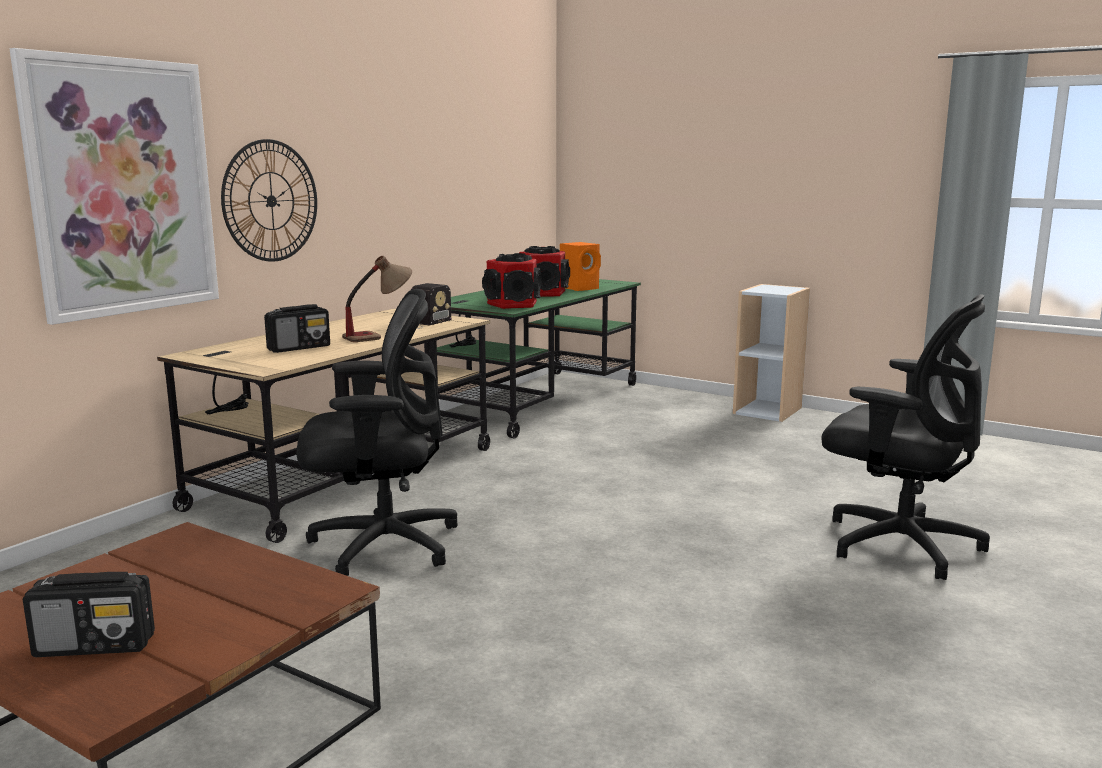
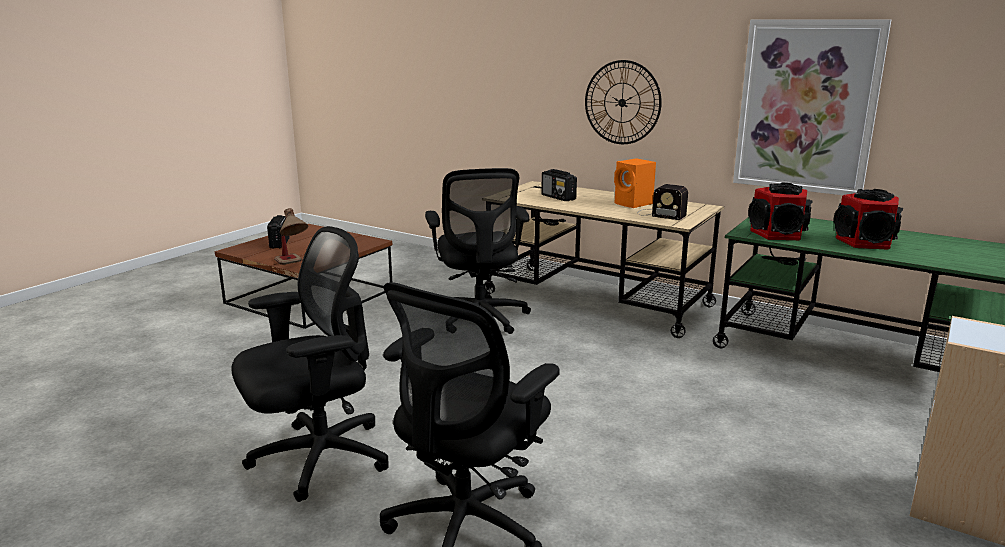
camera: 90 degrees right, 5 degrees up
(123, 187) = (529, 85): picture -> picture (806, 107)
(379, 336) = (603, 208): table lamp -> table lamp (293, 264)
(580, 288) = (930, 255): orange speaker -> orange speaker (634, 204)
(851, 634) = (313, 462): none -> black office chair

